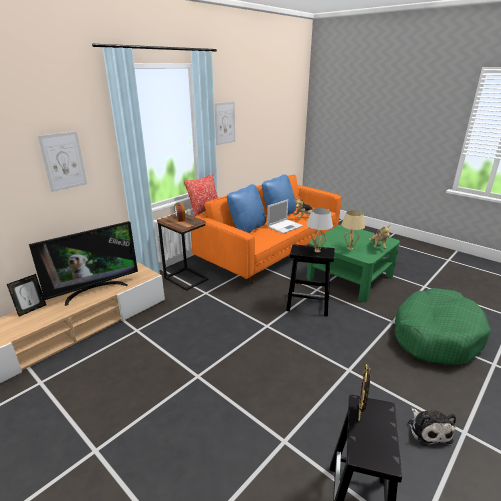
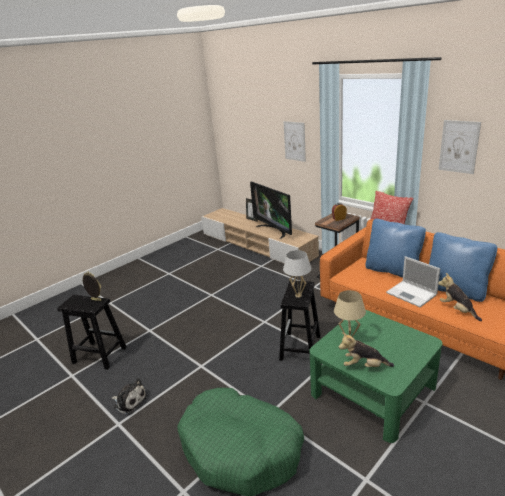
camera: 95 degrees right, 0 degrees up
(428, 429) = (129, 401): plush toy -> plush toy turned 150 degrees counterclockwise

